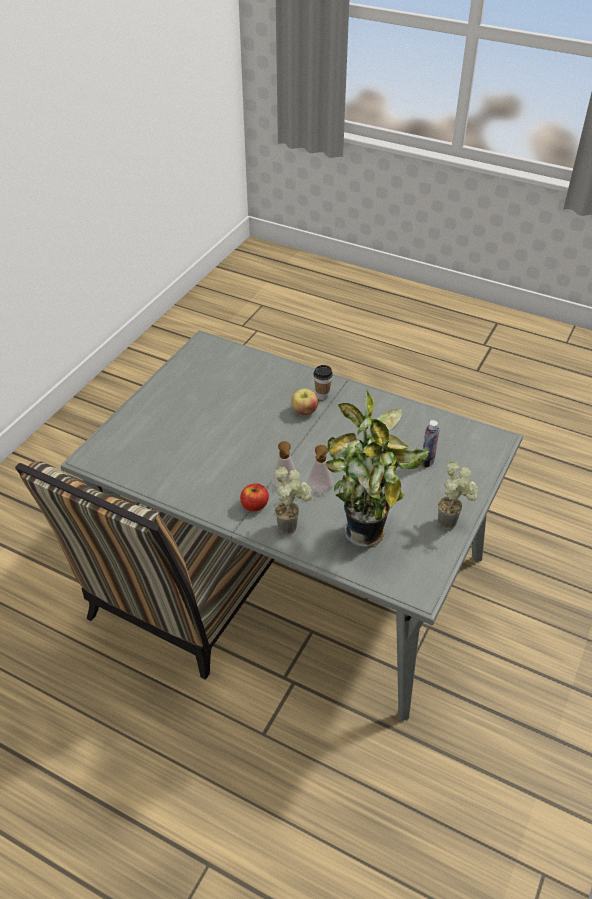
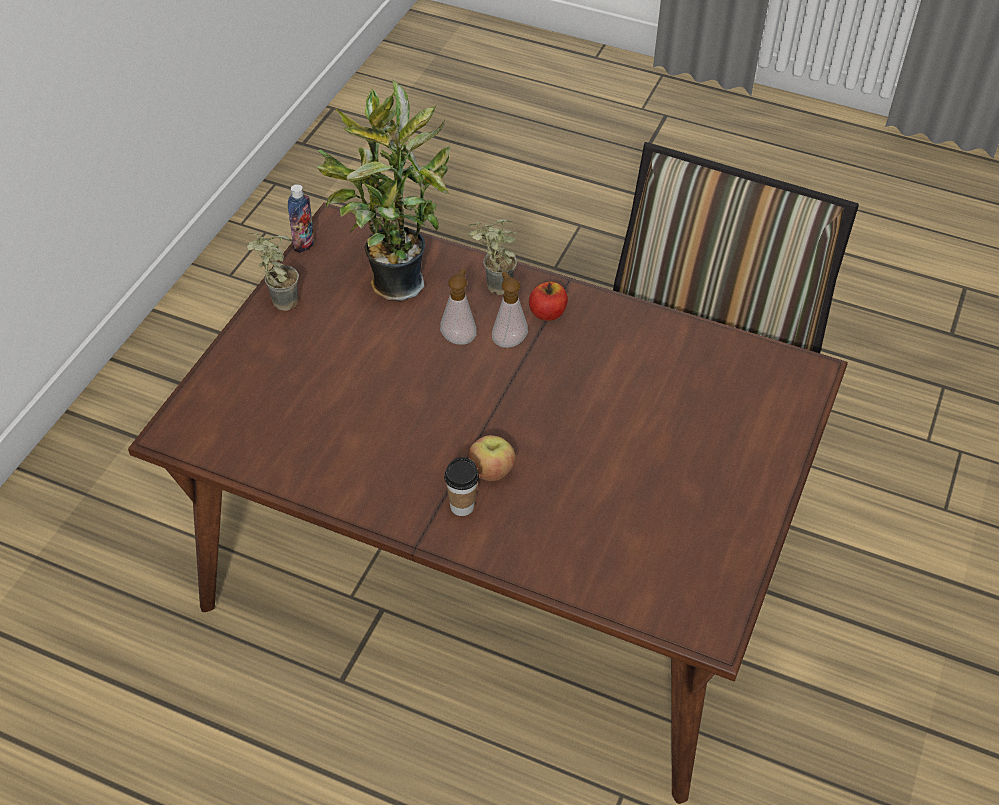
camera: 175 degrees right, 5 degrees up
(298, 569) = (493, 573): grey dining table -> brown dining table
(427, 461) = (295, 390): bottle -> bottle (304, 244)

